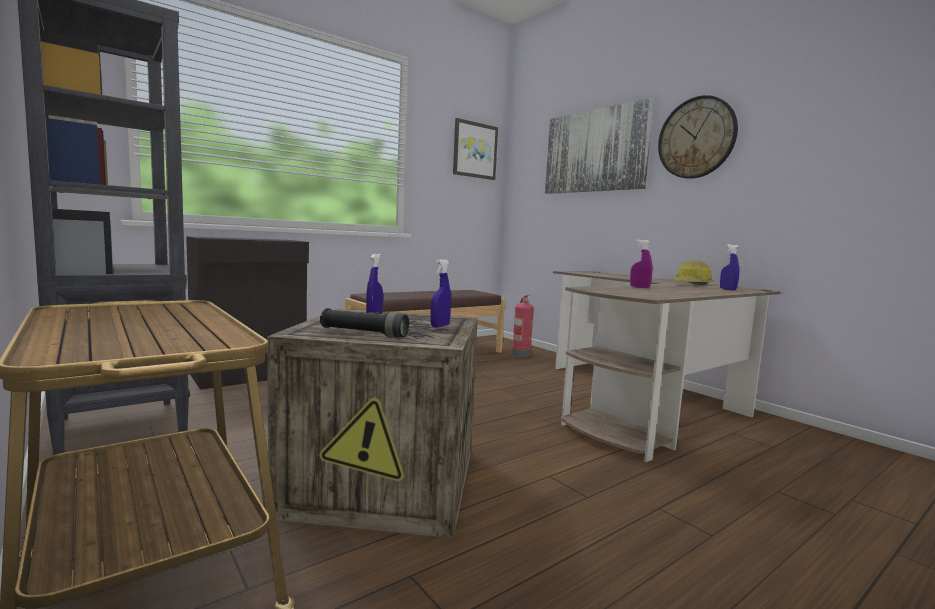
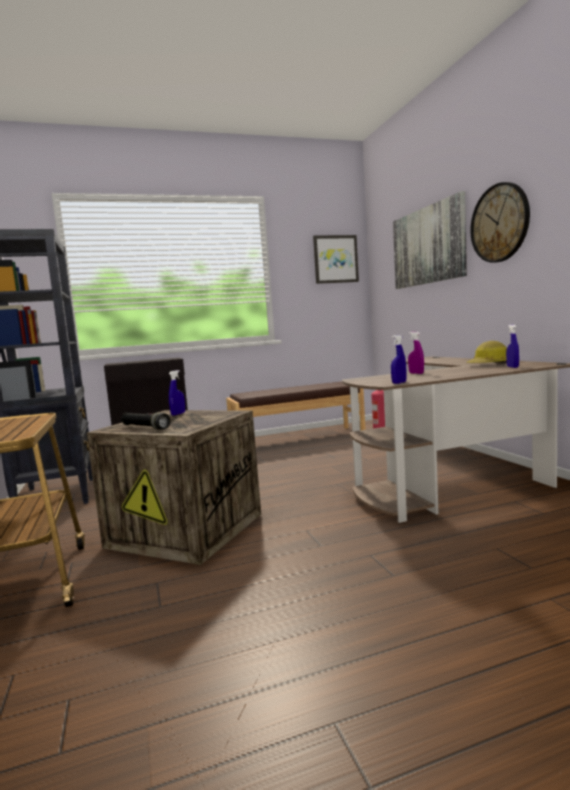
camera: 20 degrees right, 0 degrees up
(440, 326) = (208, 419): blue spray bottle -> blue spray bottle (399, 383)

